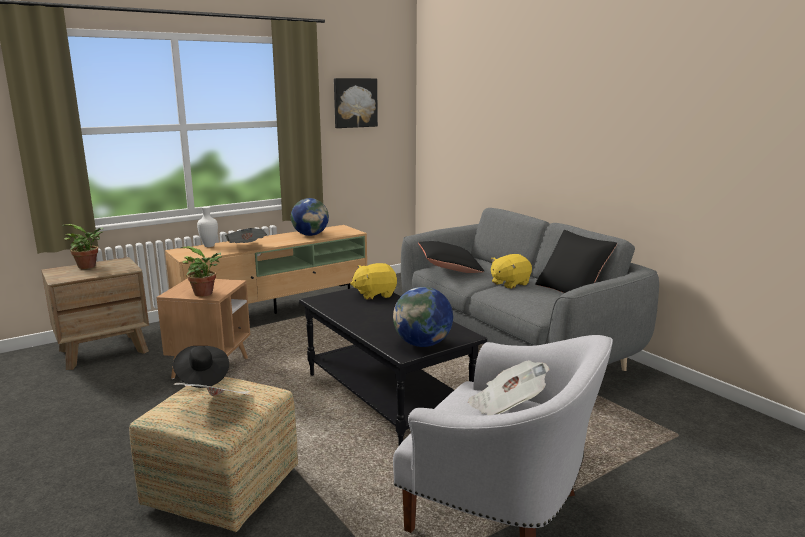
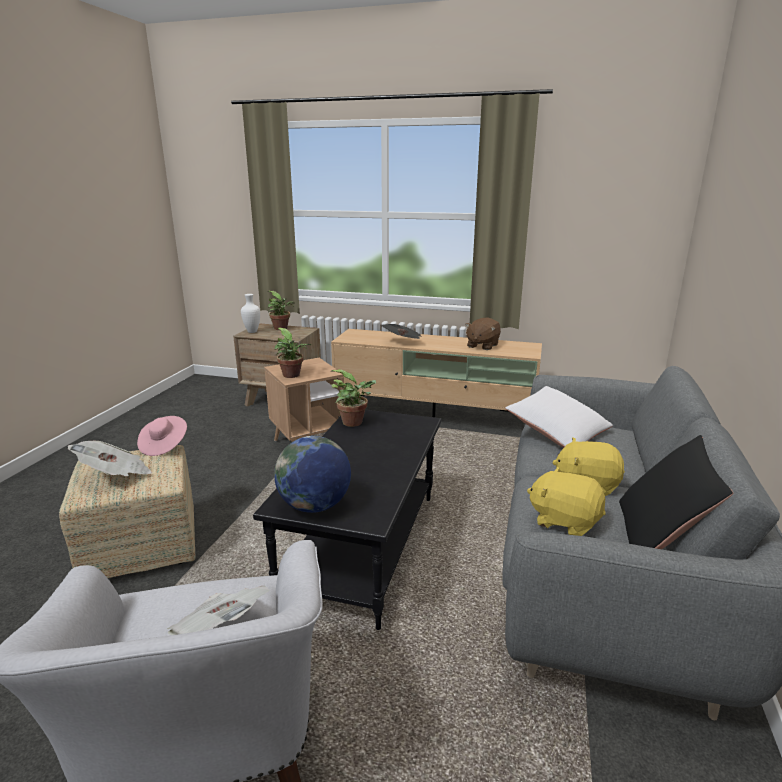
camera: 50 degrees right, 5 degrees up
(201, 377) = (164, 445): black hat -> pink hat
(209, 246) = (381, 334): white vase -> white vase (252, 332)
(310, 235) = (482, 345): globe -> brown plush toy
(330, 303) = (355, 422): none -> potted plant
(354, 103) = (592, 196): picture -> none
(374, 294) = (410, 430): yellow plush toy -> yellow plush toy (564, 521)
(449, 268) = (557, 432): black pillow -> white pillow

